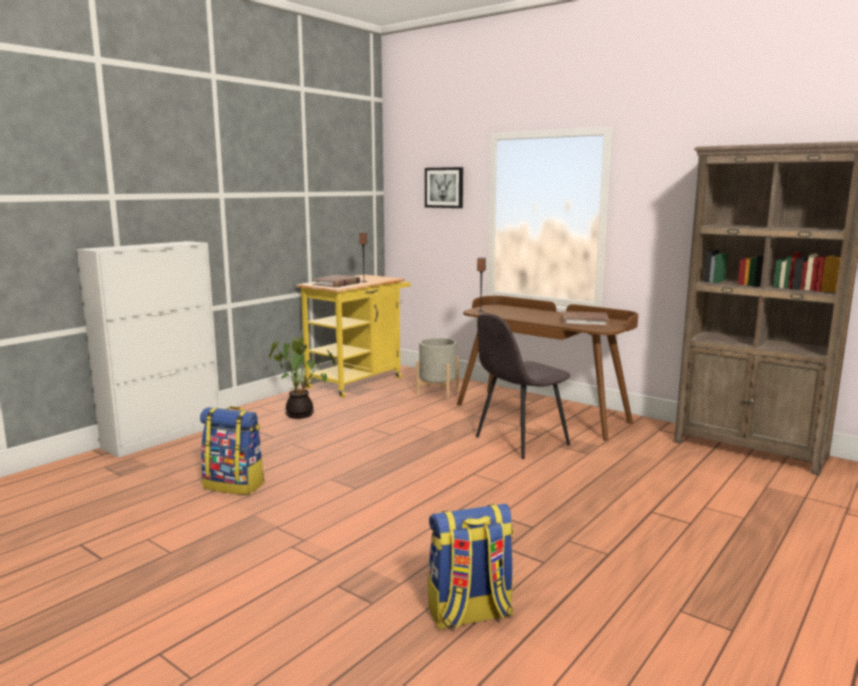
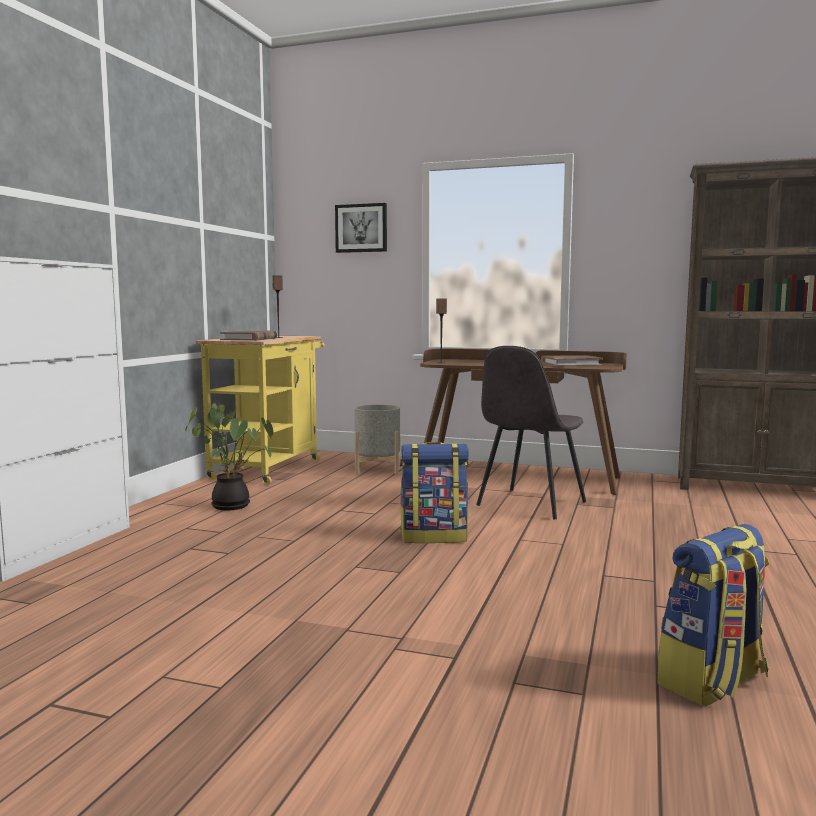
camera: 20 degrees left, 5 degrees down
(235, 485) = (229, 591): backpack -> backpack (434, 536)

